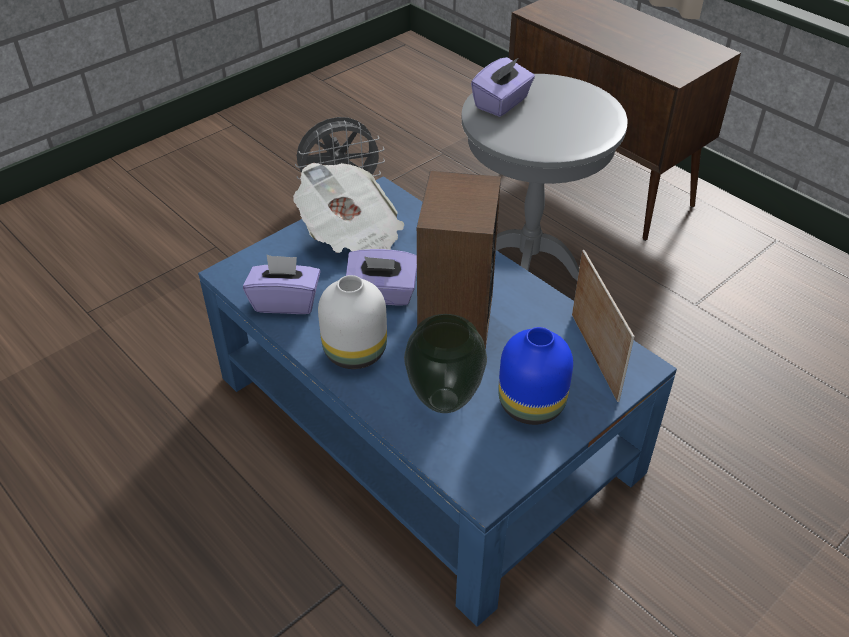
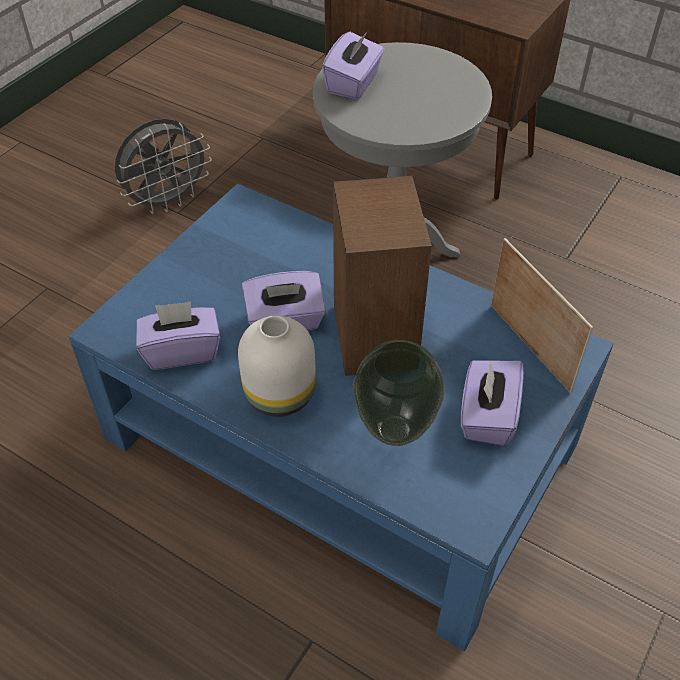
camera: 15 degrees left, 5 degrees up
(352, 236) = (228, 259): newspaper -> none
(532, 406) = (487, 416): blue vase -> purple tissue box

